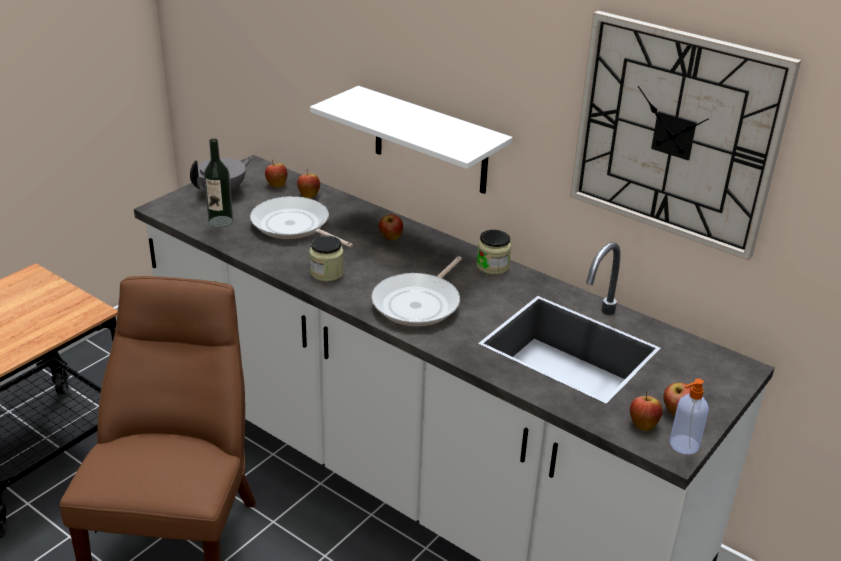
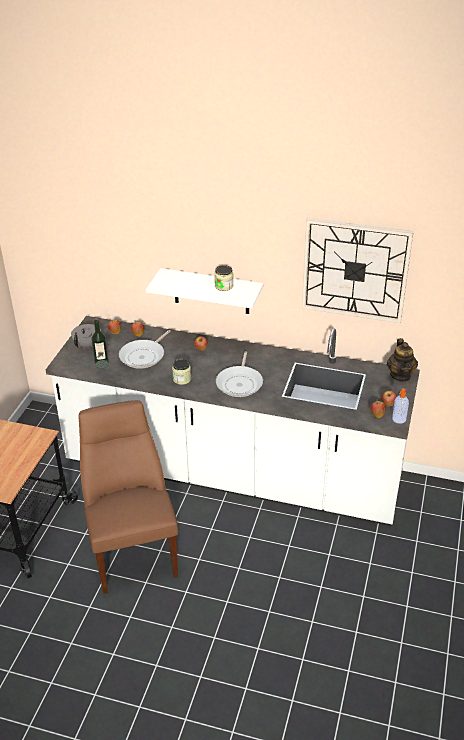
camera: 20 degrees left, 5 degrees up
(293, 226) = (144, 356): frying pan -> frying pan turned 75 degrees counterclockwise
(492, 266) = (263, 352): jar -> jar (224, 286)
(729, 367) = (400, 375): none -> teapot

